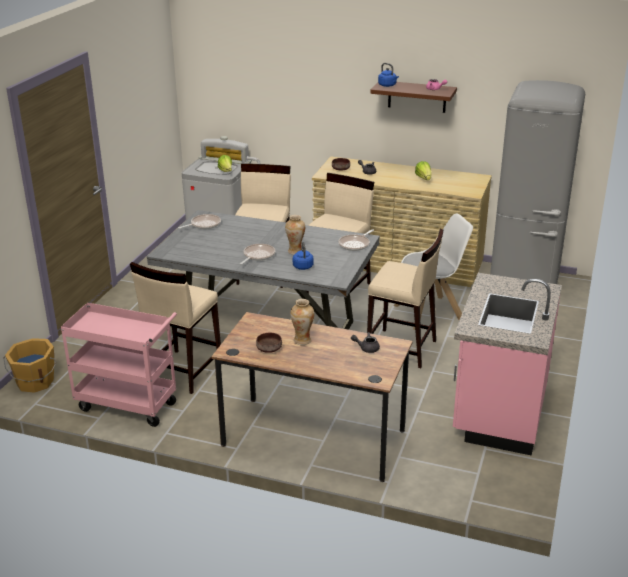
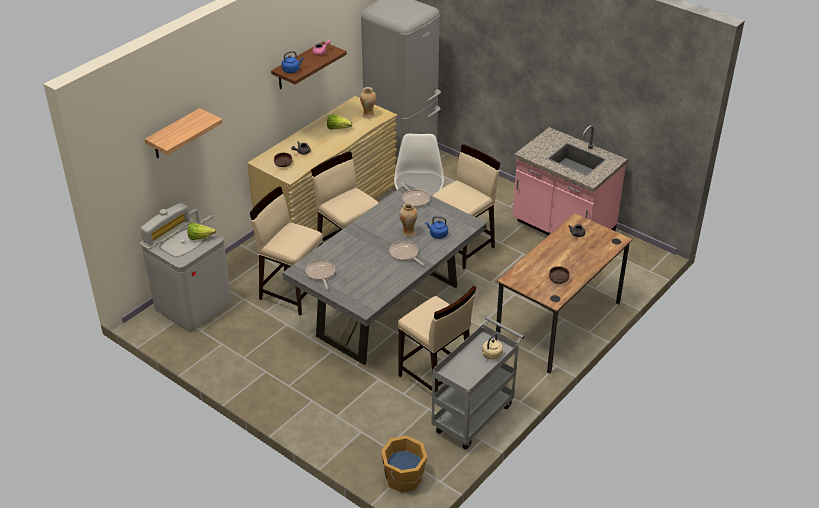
camera: 70 degrees left, 10 degrees up
(129, 407) = (474, 418): pink cart -> grey cart
(131, 337) = (491, 355): none -> beige kettle
(257, 79) = (174, 134): none -> shelf
(302, 340) = (553, 261): vase -> vase (368, 115)

